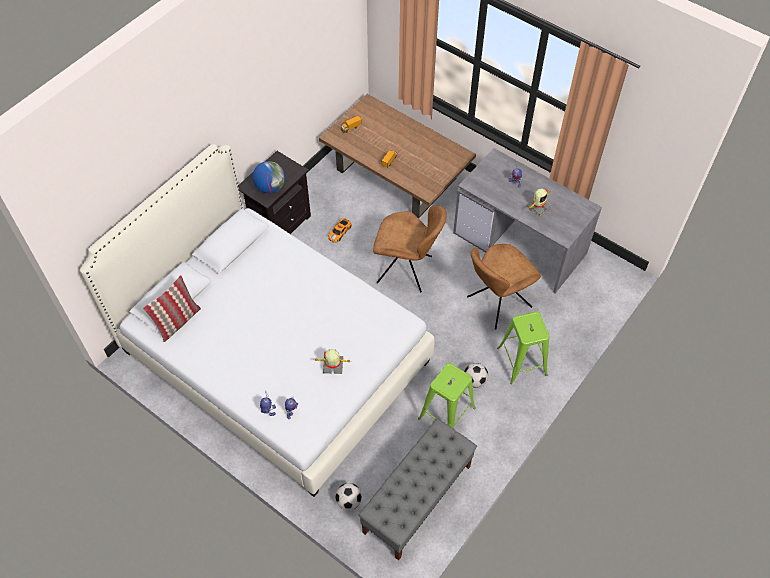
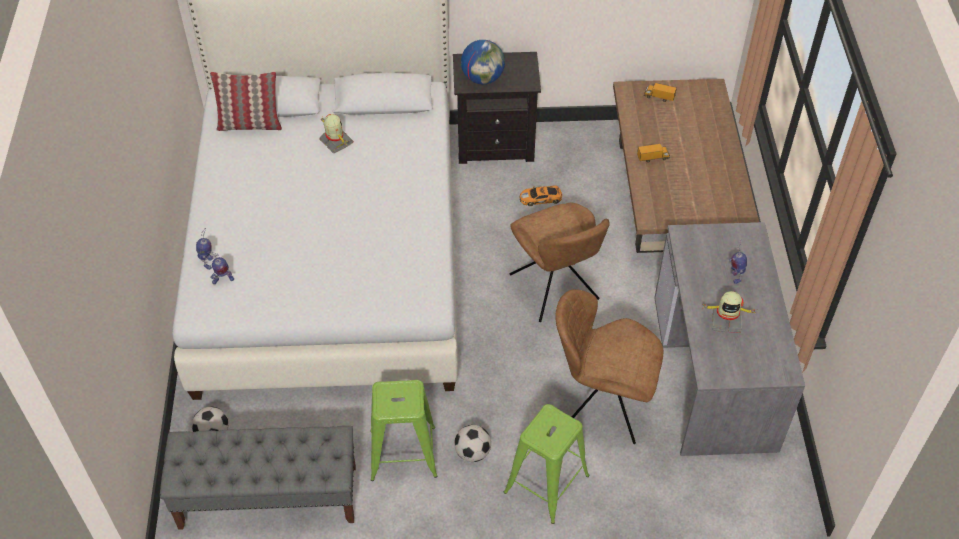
camera: 50 degrees right, 5 degrees down
(333, 366) = (312, 277): toy robot -> toy robot (336, 142)

